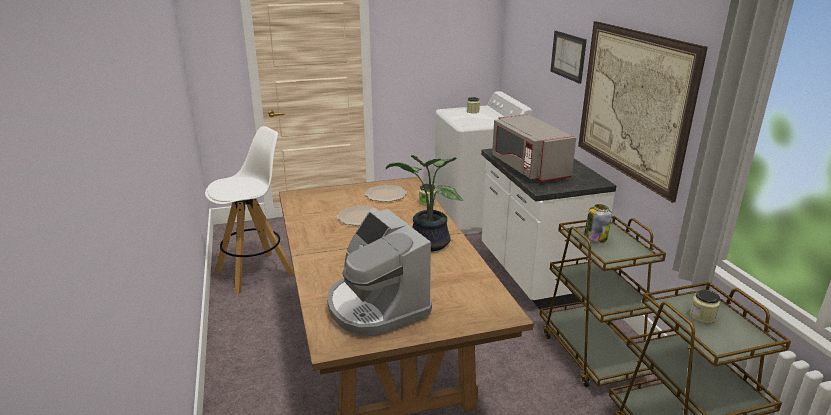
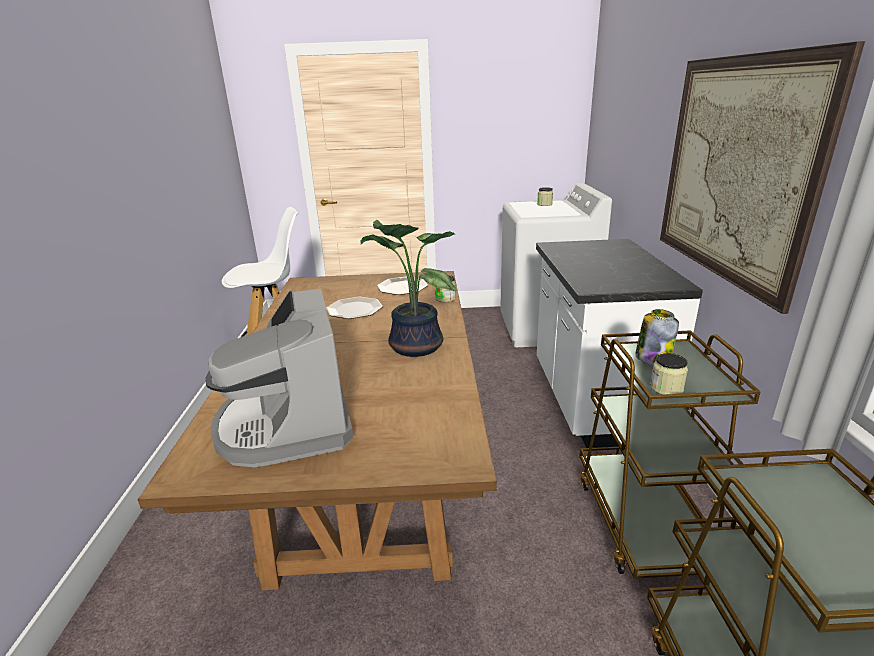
camera: 15 degrees right, 0 degrees up
(528, 168) = (585, 264): grey microwave -> none
(568, 56) = (656, 121): picture -> none
(702, 316) = (809, 513): jar -> jar (666, 388)

